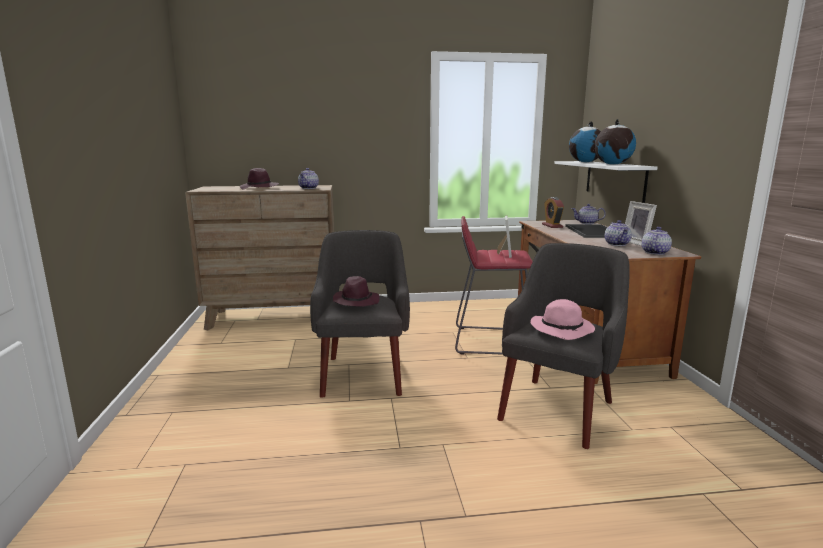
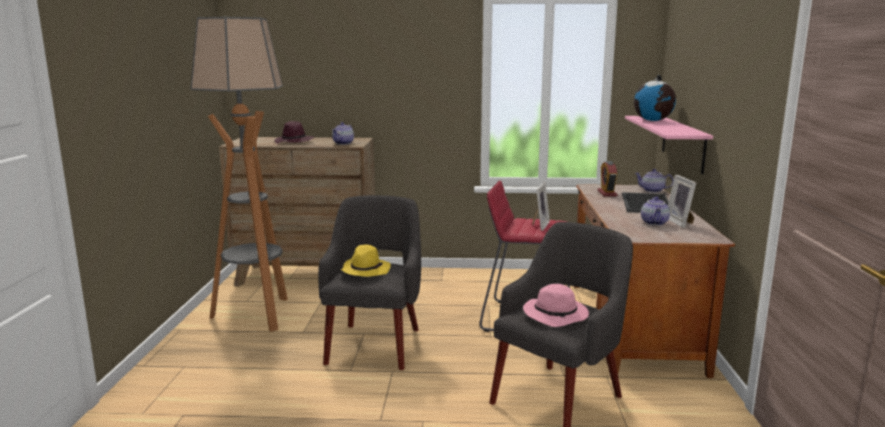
camera: 10 degrees right, 0 degrees up
(235, 355) = (257, 315): none -> floor lamp
(355, 301) = (365, 270): purple hat -> yellow hat
(612, 164) = (671, 128): globe -> none
(614, 180) = (683, 143): white shelf -> pink shelf
(654, 252) = (684, 236): teapot -> none

